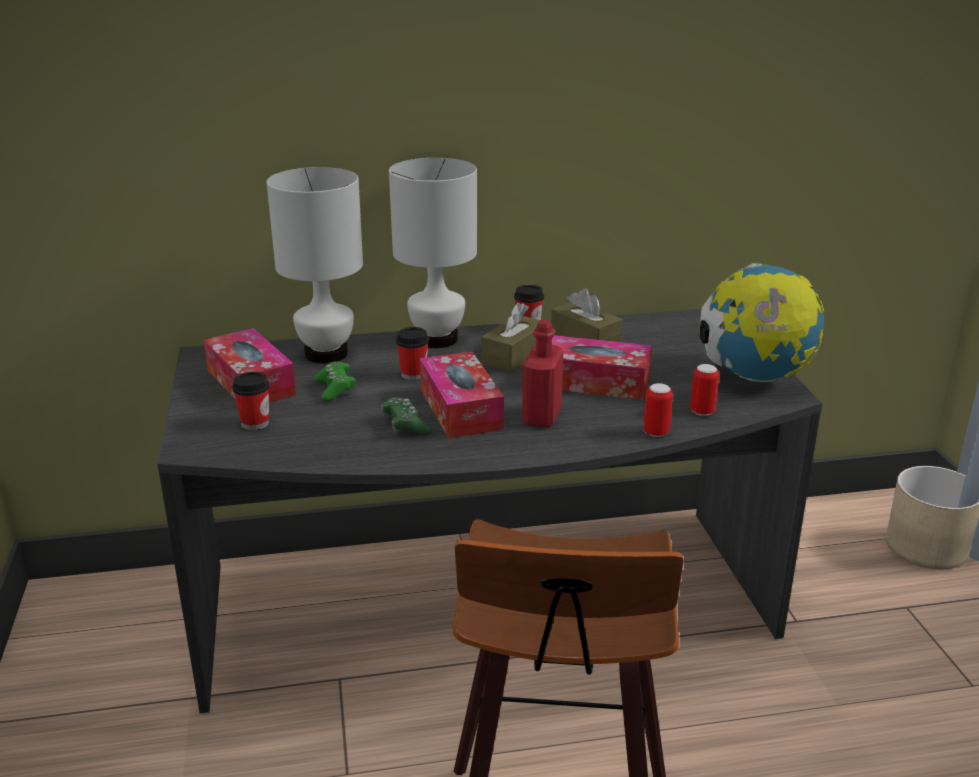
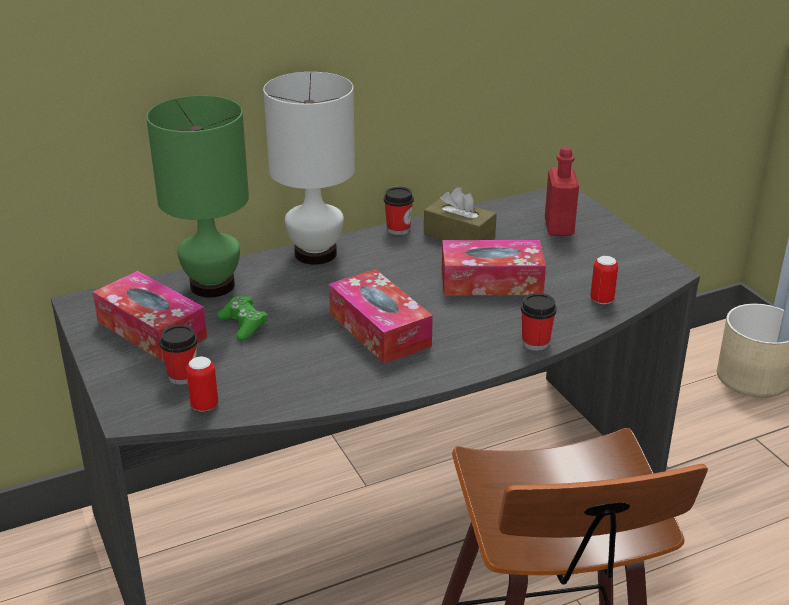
camera: 15 degrees left, 5 degrees up
(327, 353) = (213, 285): white table lamp -> green table lamp
(405, 426) = (336, 356): green game controller -> none
(413, 374) = (313, 297): cup -> cup (535, 343)
(514, 356) = (401, 263): brown tissue box -> none
(541, 416) = (460, 326): red bottle -> red bottle (559, 227)
(656, 432) = (571, 328): can -> can (204, 405)
(755, 377) = (631, 256): globe -> none

